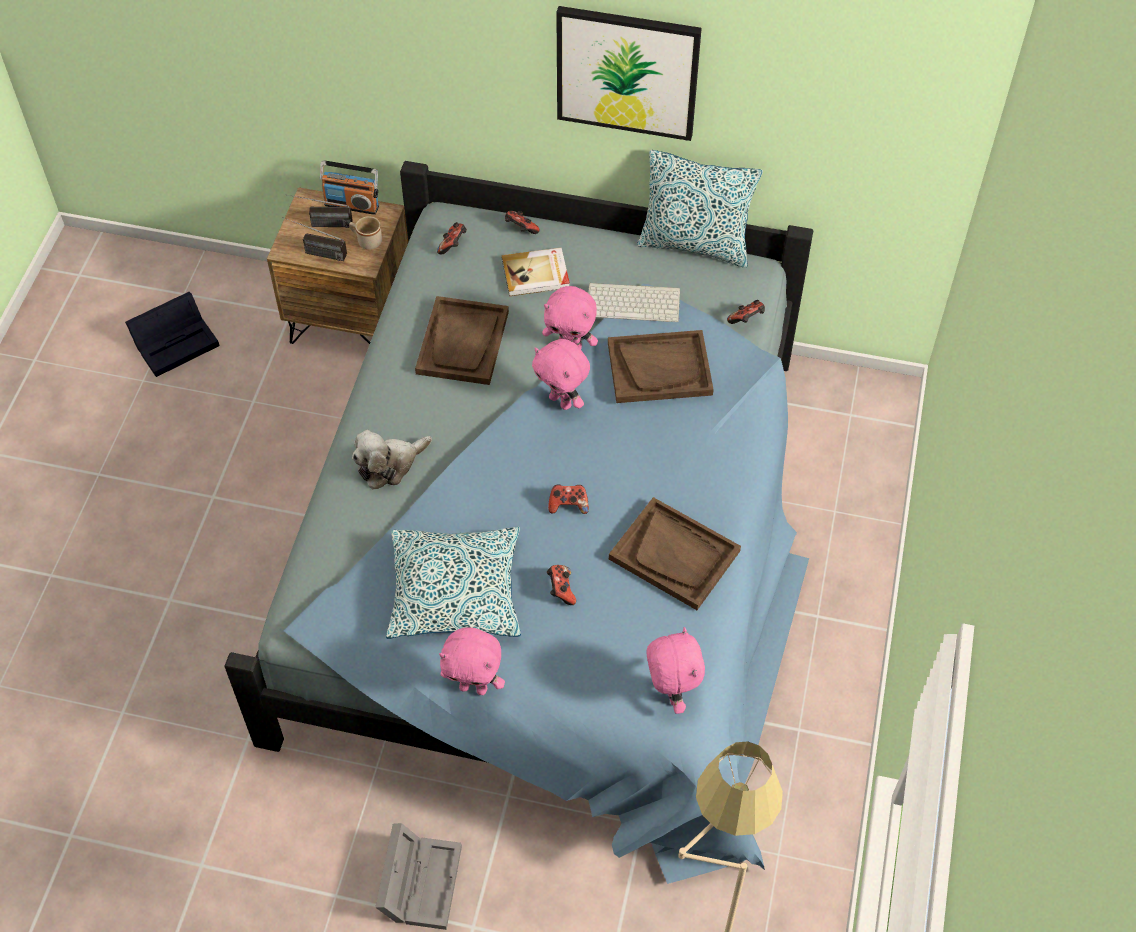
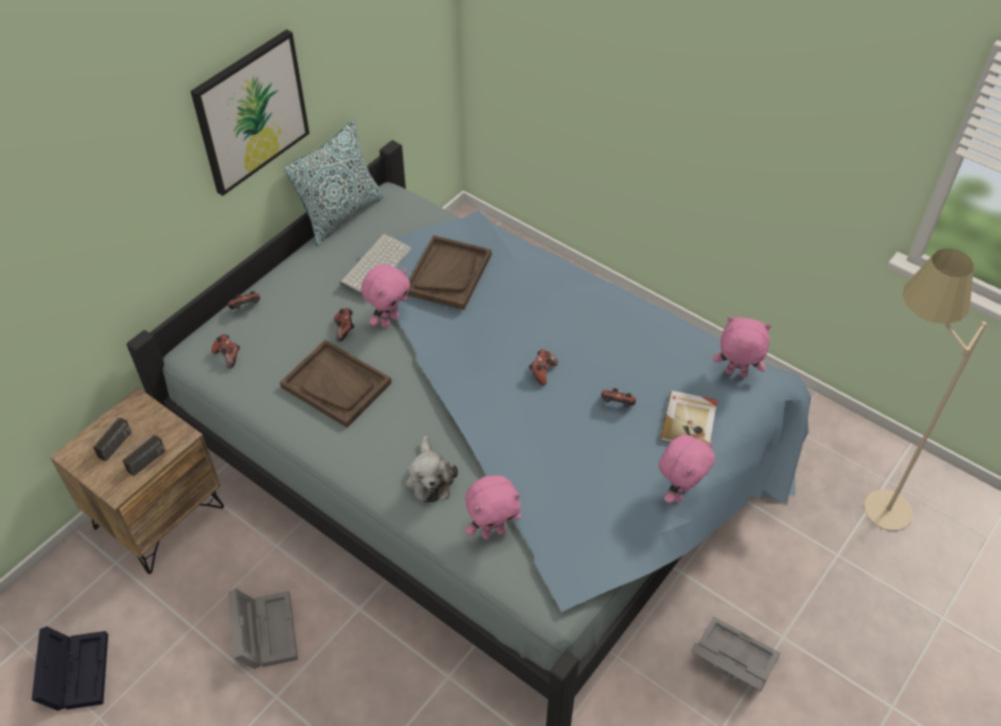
camera: 65 degrees left, 5 degrees down
(273, 456) = (264, 630): none -> grey storage box
(352, 204) = (106, 423): radio -> none
(366, 241) = (156, 426): beige mug -> none
(455, 592) = (585, 473): pillow -> none
(536, 274) = (300, 314): book -> book (689, 422)
(561, 401) = (440, 342): pink plush toy -> pink plush toy (493, 532)
(674, 555) = (620, 327): brown tray -> none
(746, 320) = (435, 213): game controller -> game controller (345, 330)

